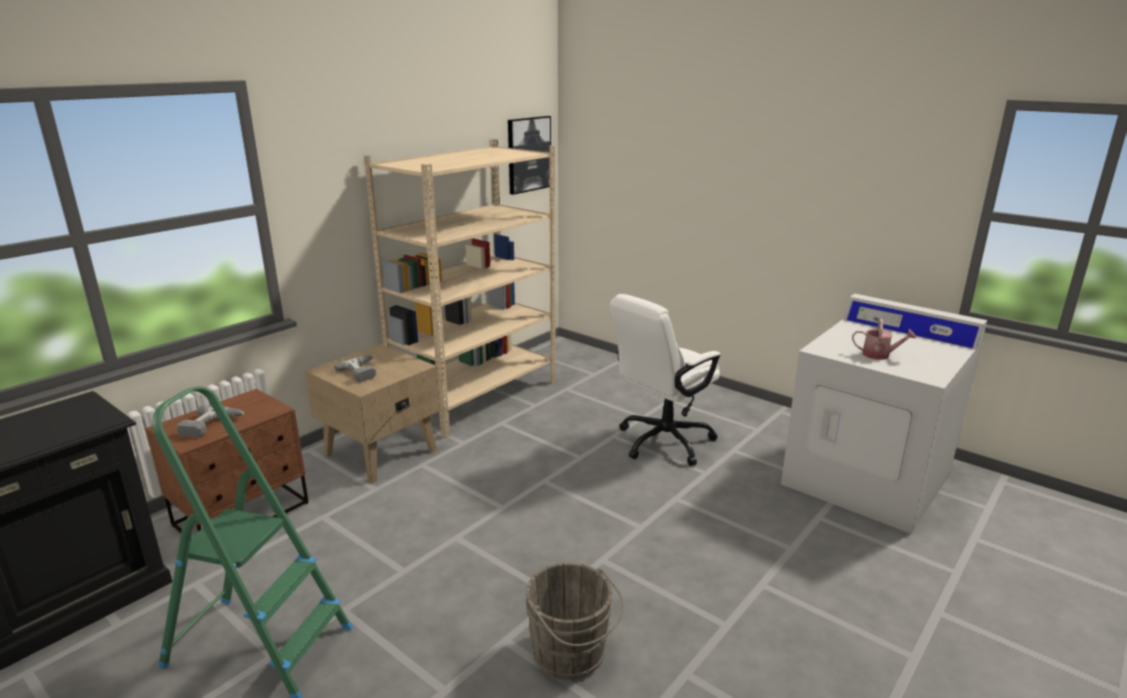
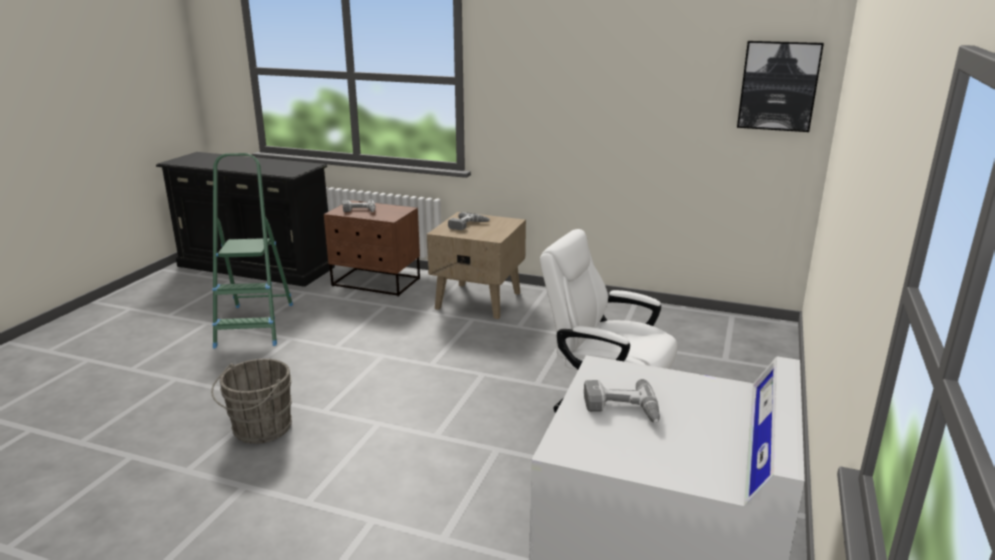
camera: 70 degrees right, 0 degrees up
(476, 396) = (605, 312): beige bookcase -> none
(880, 355) = (621, 410): watering can -> power drill

